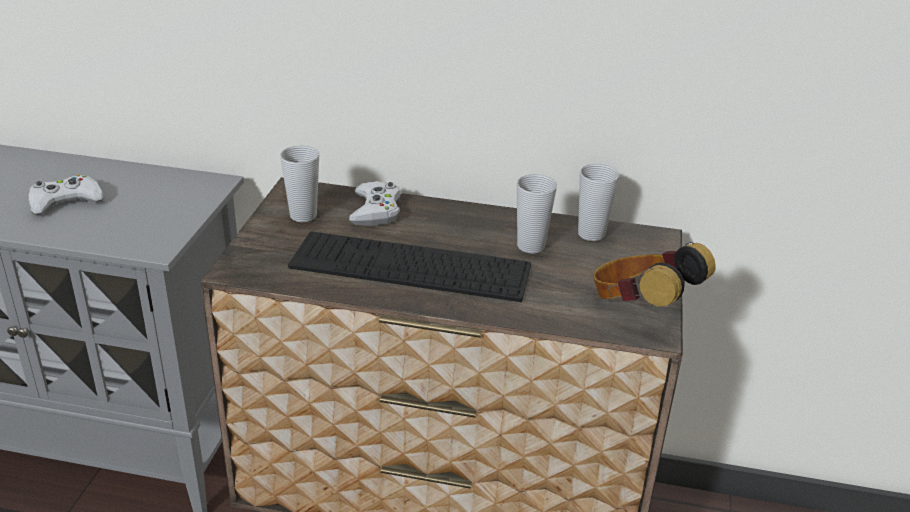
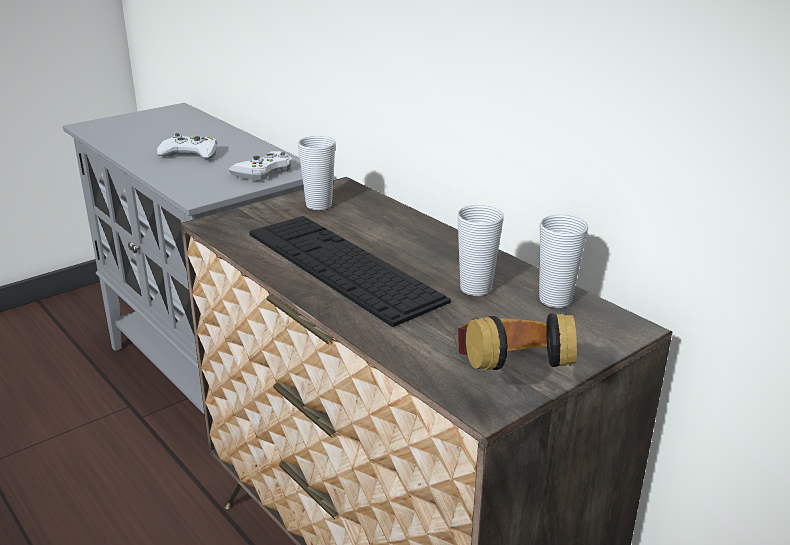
camera: 40 degrees right, 5 degrees down
(376, 210) = (381, 219): white game controller -> white game controller (263, 172)

